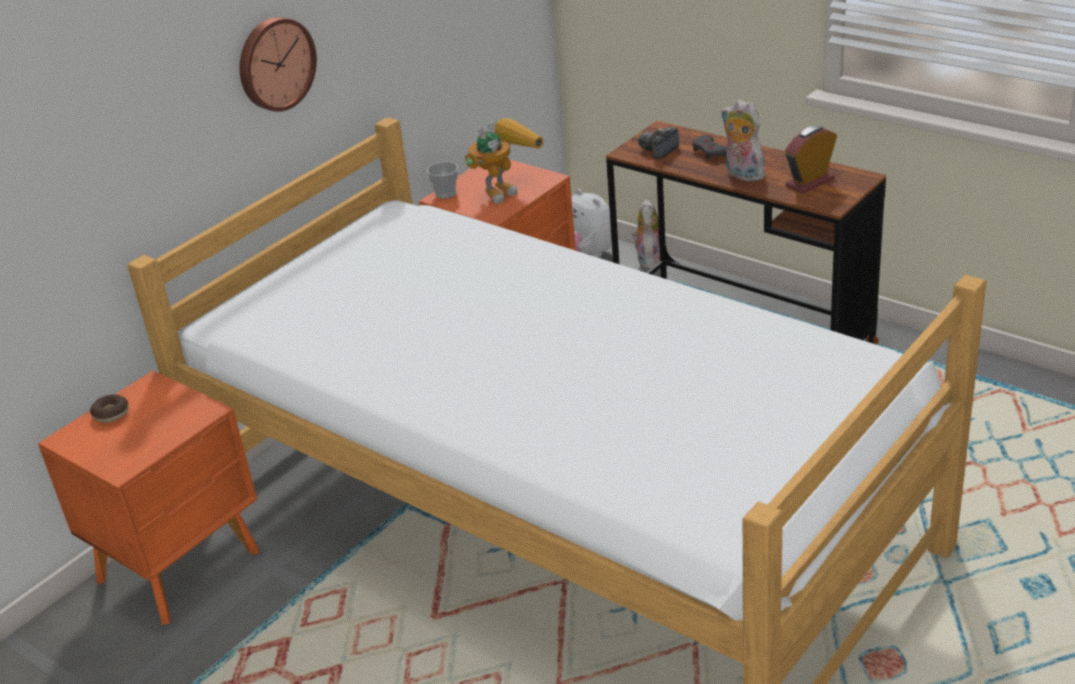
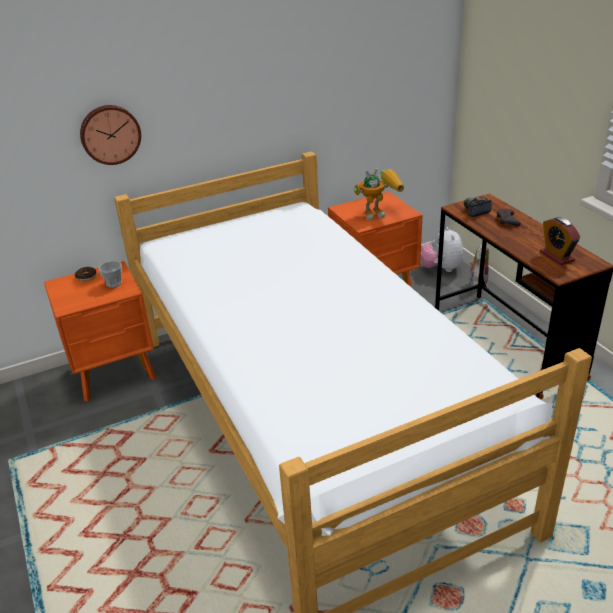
camera: 25 degrees right, 0 degrees up
(274, 63) = (235, 102): wall clock -> wall clock (110, 134)
(445, 193) = (345, 206): cup -> cup (114, 283)
(742, 175) = (515, 240): plush toy -> none
(810, 182) = (556, 256): alarm clock -> alarm clock turned 105 degrees counterclockwise

